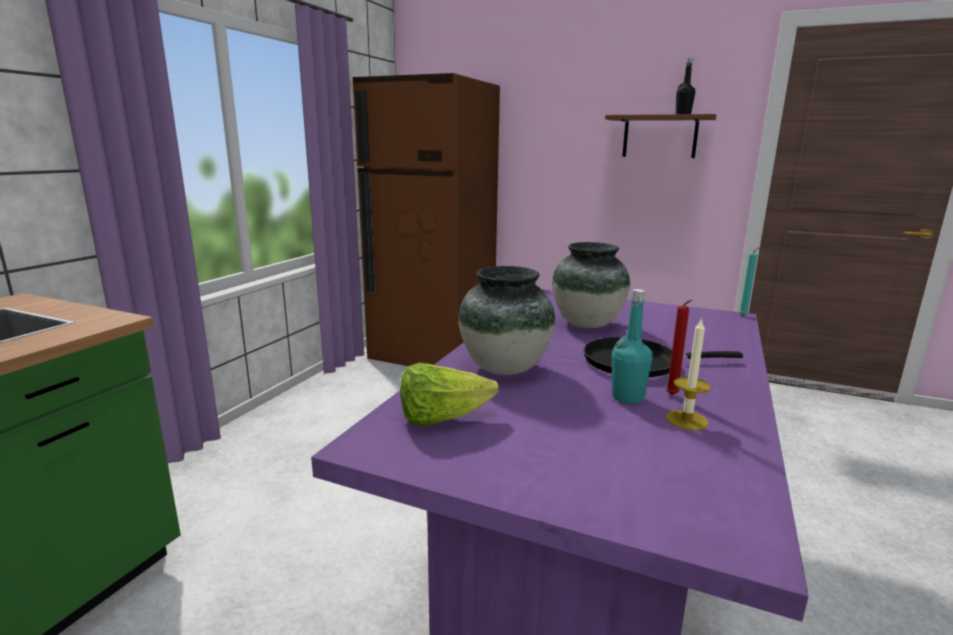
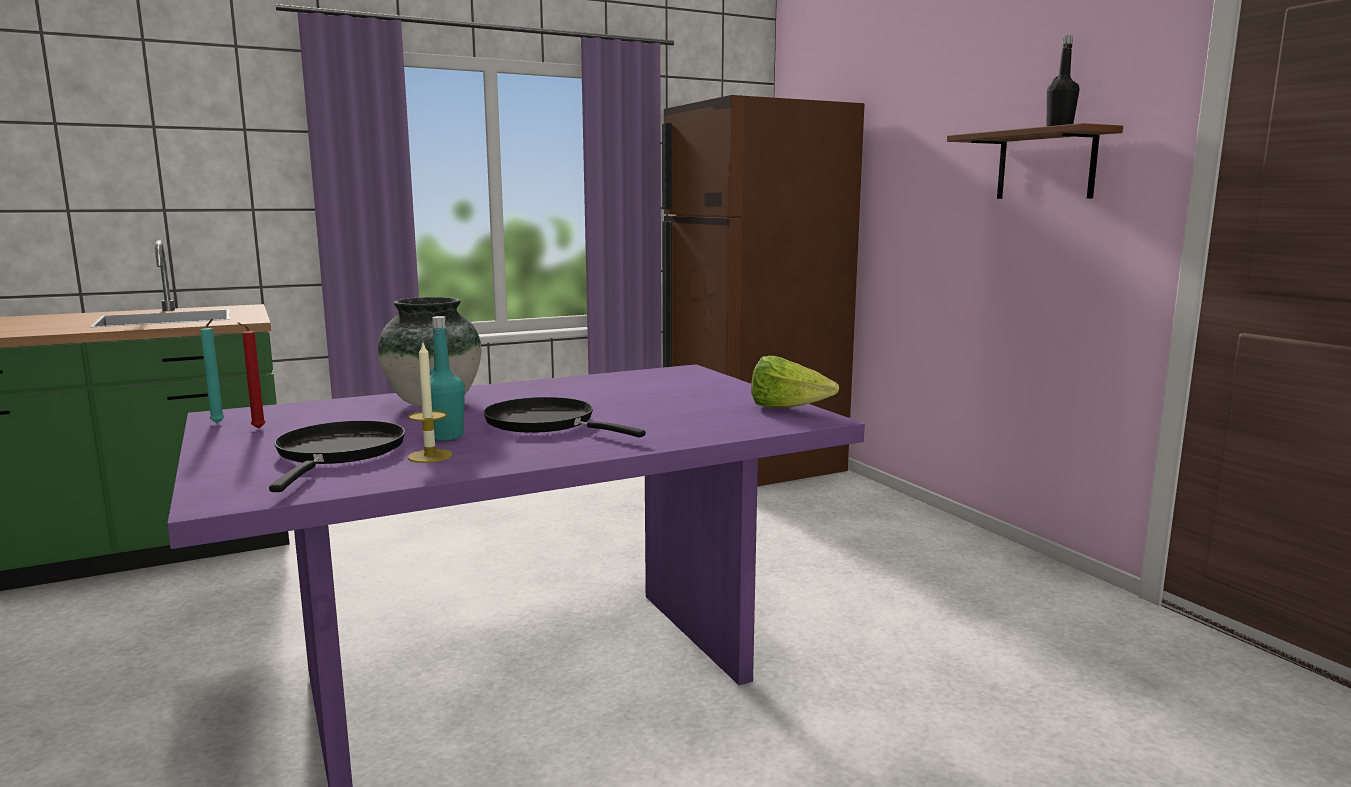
camera: 40 degrees right, 5 degrees down
(441, 419) = (296, 415): lettuce -> lettuce (787, 409)
(588, 324) = (623, 394): vase -> none
(626, 445) = (338, 453): none -> black frying pan
(673, 396) = (482, 444): red candle -> red candle (256, 429)
(744, 315) = (838, 421): turquoise candle -> turquoise candle (219, 423)

